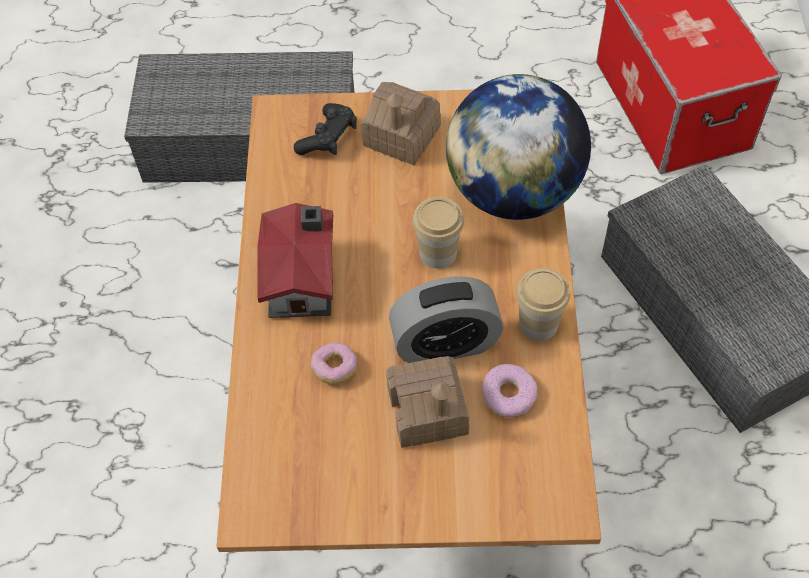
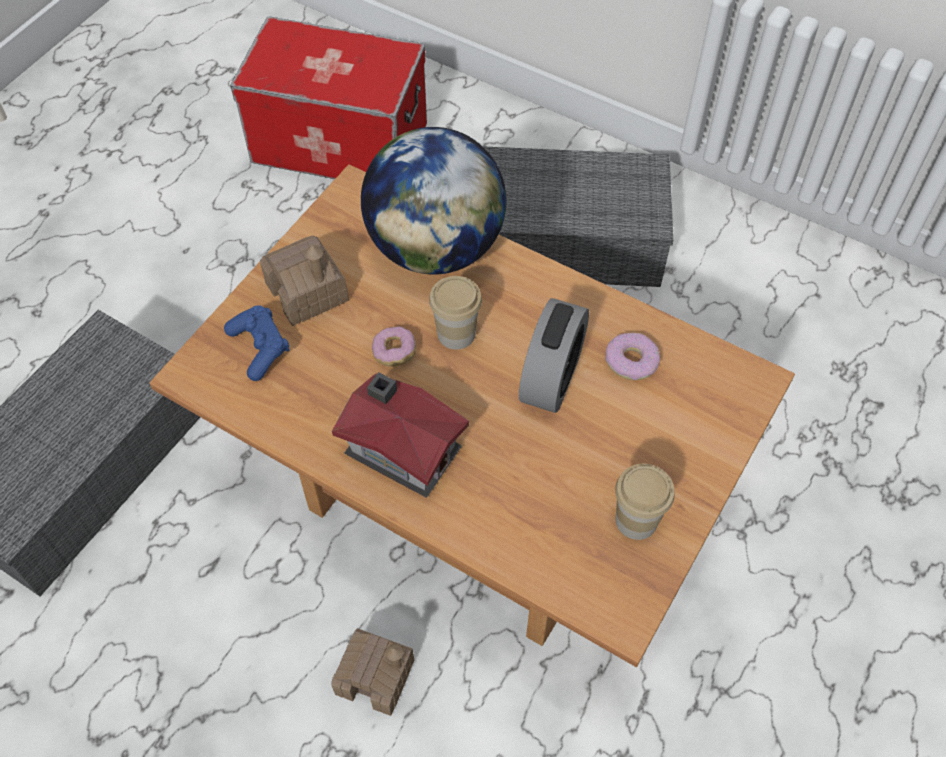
camera: 60 degrees left, 0 degrees up
(328, 138) = (260, 348): black game controller -> blue game controller
(335, 368) = (518, 473): donut -> donut (394, 352)
(428, 411) = (609, 426): toy house -> toy house (375, 677)
(538, 324) = (578, 304): cup -> cup (636, 520)

